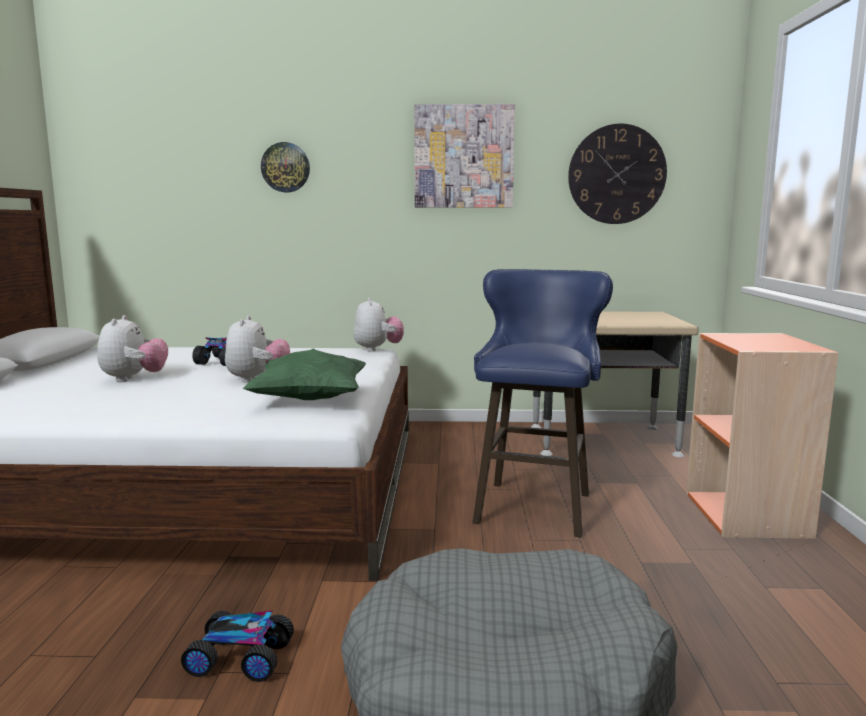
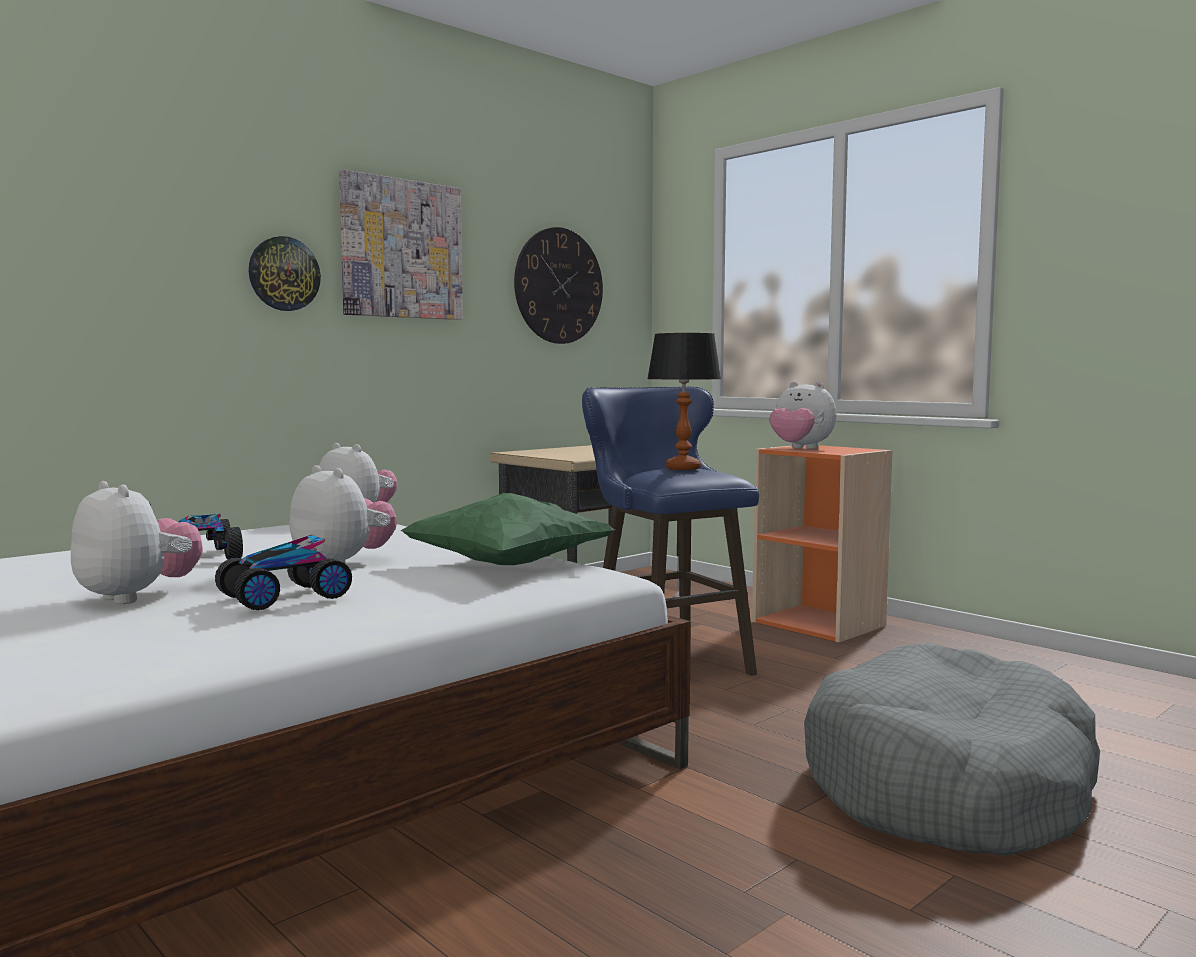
camera: 45 degrees left, 5 degrees down
(241, 657) = (732, 873): toy car -> toy car (283, 596)
(285, 167) = (144, 240): wall clock -> wall clock (284, 274)
(537, 345) = (683, 468): none -> table lamp
(740, 338) = (800, 448): none -> plush toy

